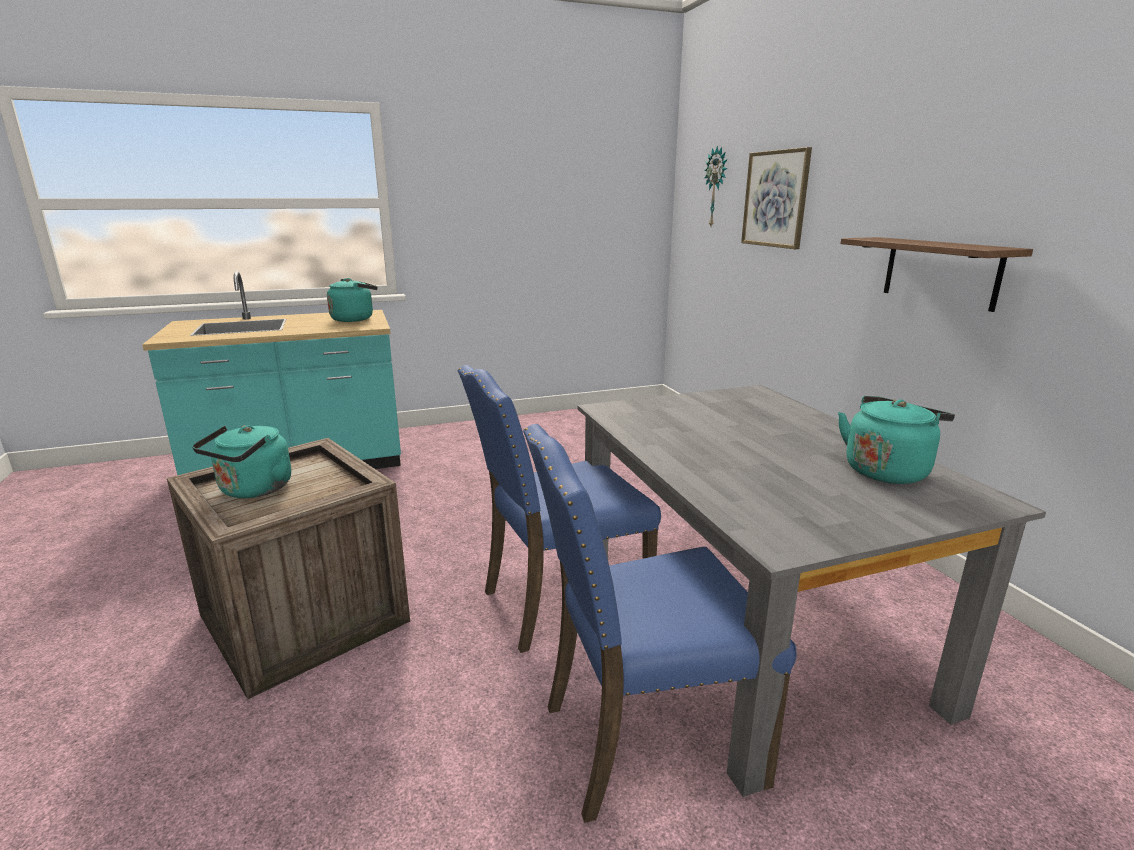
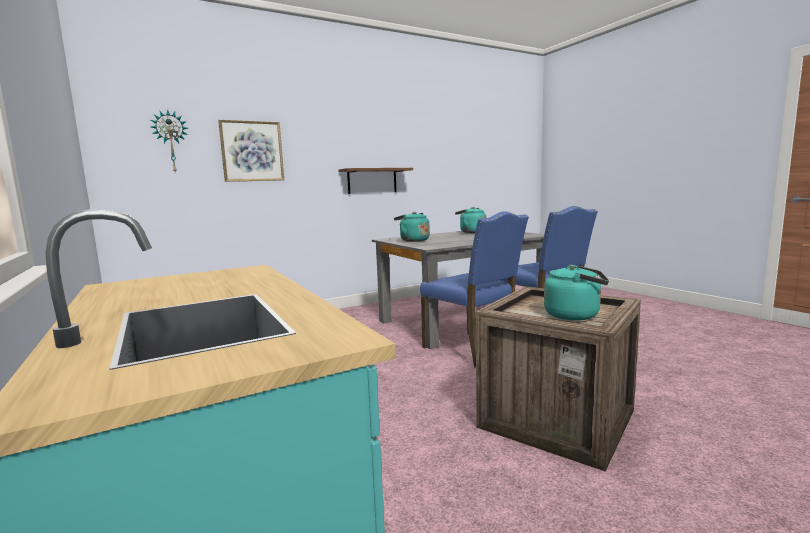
camera: 100 degrees left, 10 degrees down
(355, 319) = (181, 281): turquoise kettle -> turquoise kettle (413, 240)

